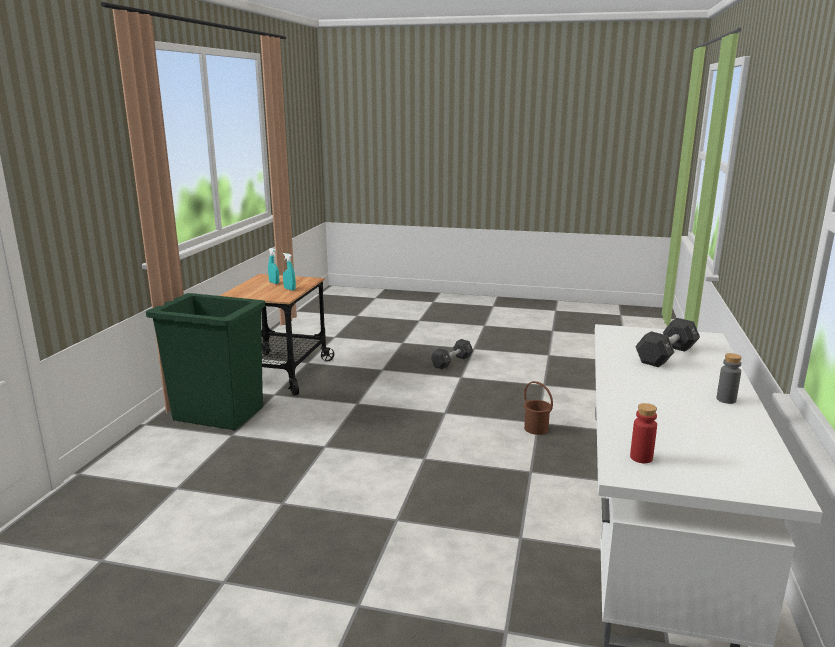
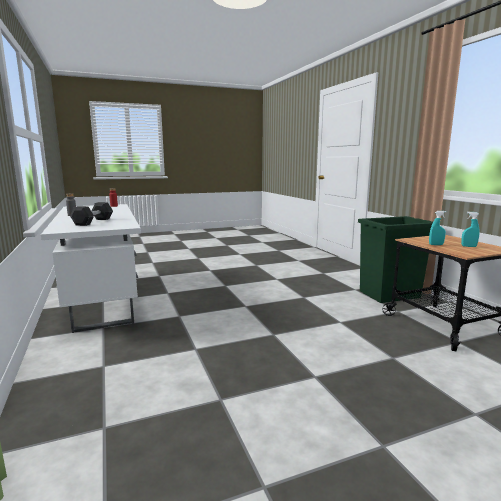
camera: 145 degrees right, 5 degrees down
(452, 362) = (359, 398): black dumbbell -> none
(536, 429) = (193, 343): brown bucket -> none

